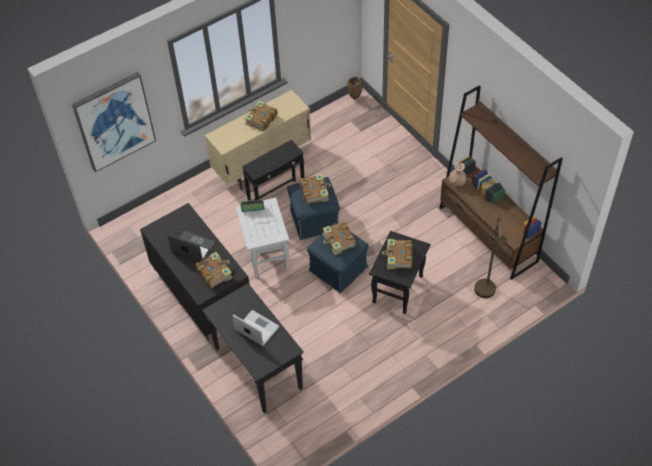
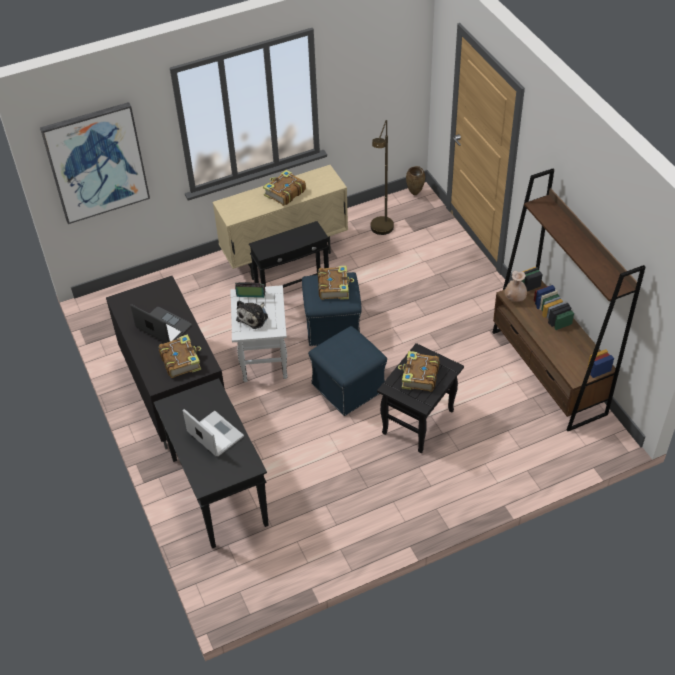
camera: 10 degrees right, 5 degrees down
(259, 227) = (253, 317): none -> plush toy
(339, 241) = (350, 348): book -> none
(485, 294) = (530, 445): brown floor lamp -> brown floor lamp (381, 231)

